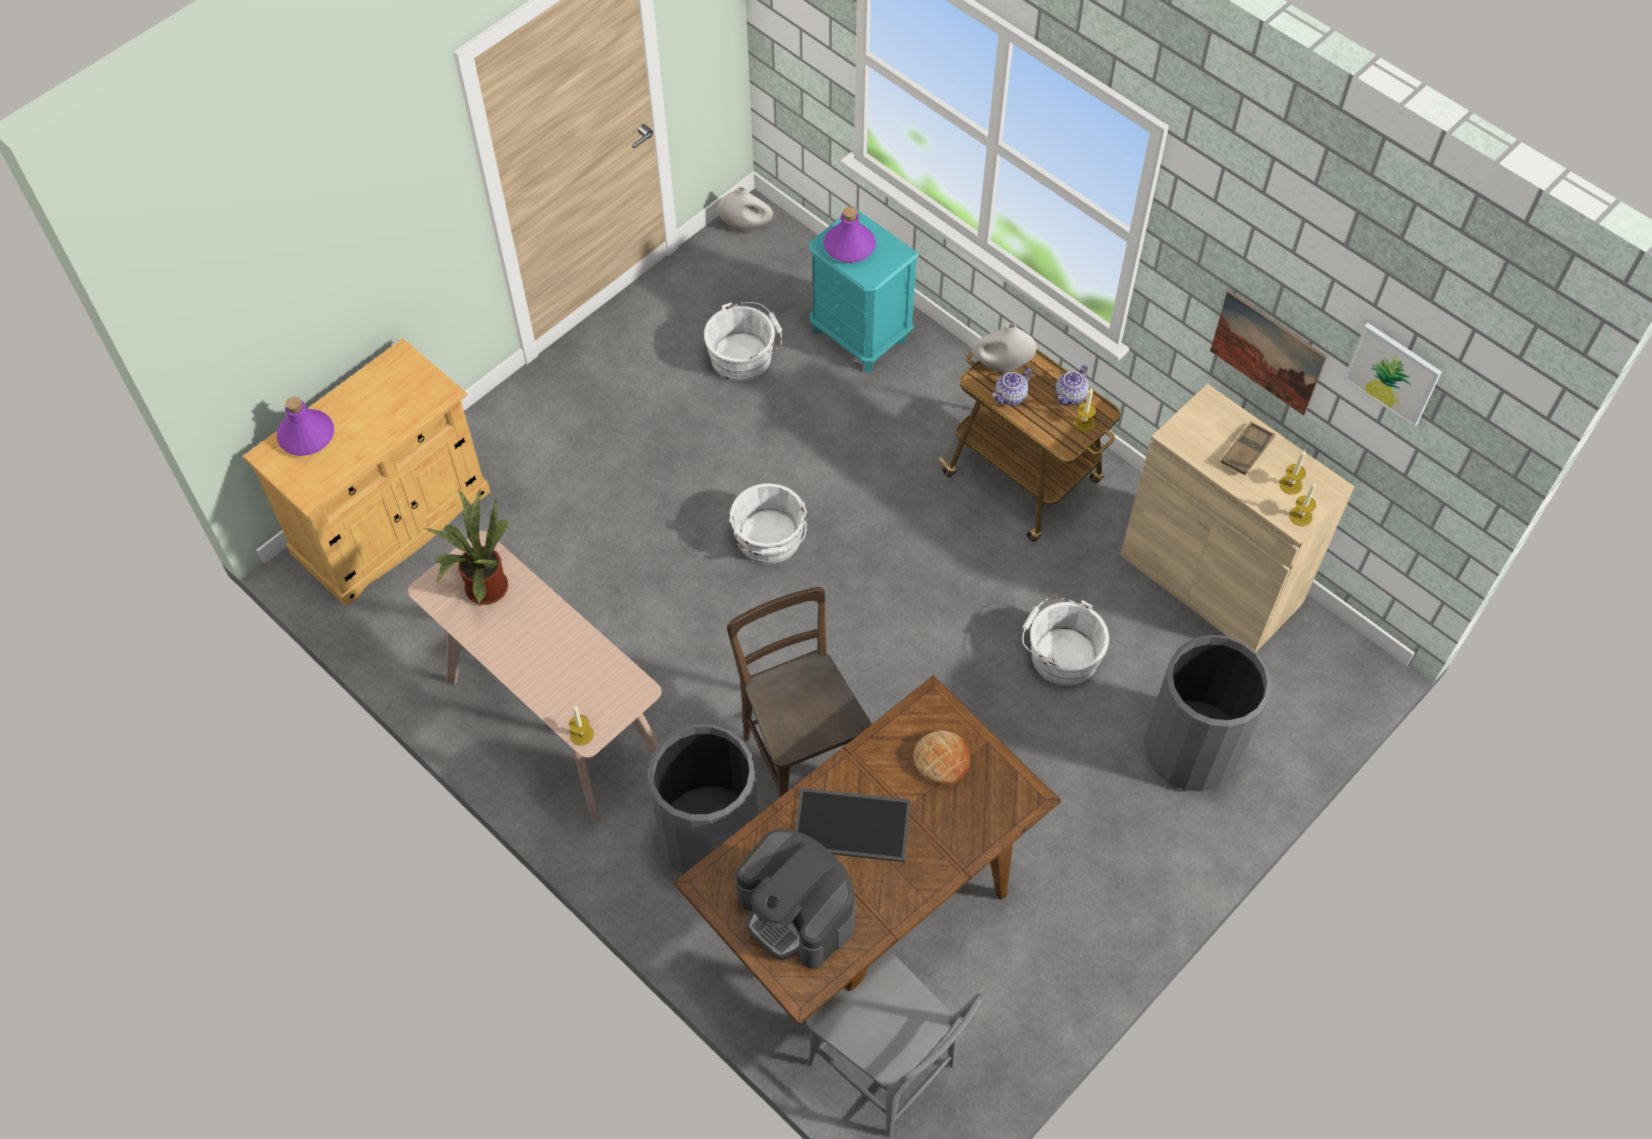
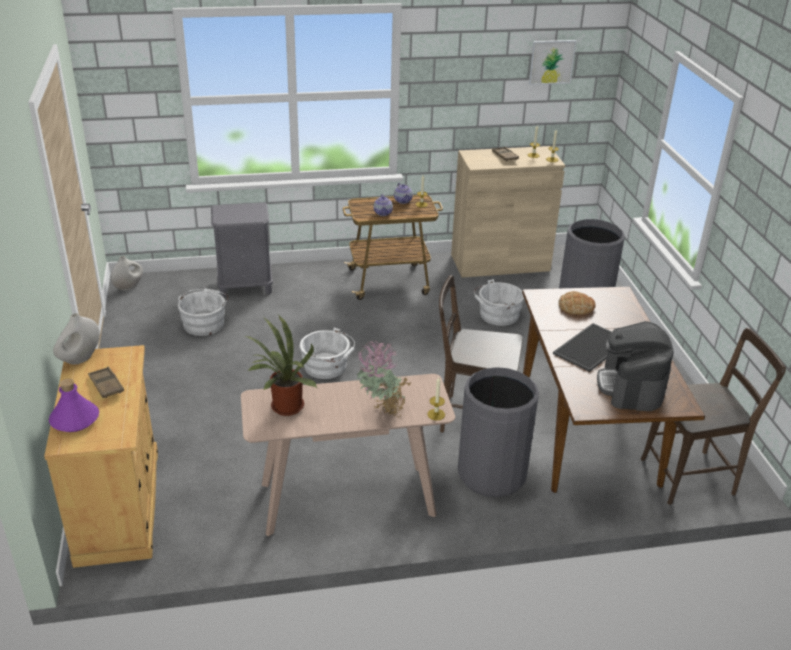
camera: 55 degrees left, 25 degrees down
(375, 417) = (106, 385): none -> brown tray
(542, 682) = (382, 413): none -> potted plant
(797, 912) = (631, 386): coffee machine -> coffee machine turned 105 degrees clockwise
(850, 246) = (233, 215): purple bottle -> none
(860, 335) = (246, 286): turquoise nightstand -> grey nightstand
(887, 1069) = (692, 476): grey chair -> brown chair
(1001, 365) = (362, 208): white vase -> white vase (80, 359)
(1267, 352) = (484, 105): picture -> none

